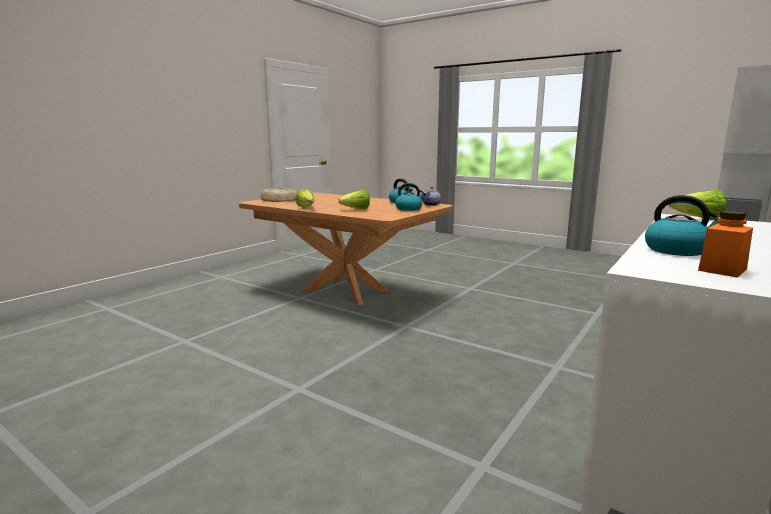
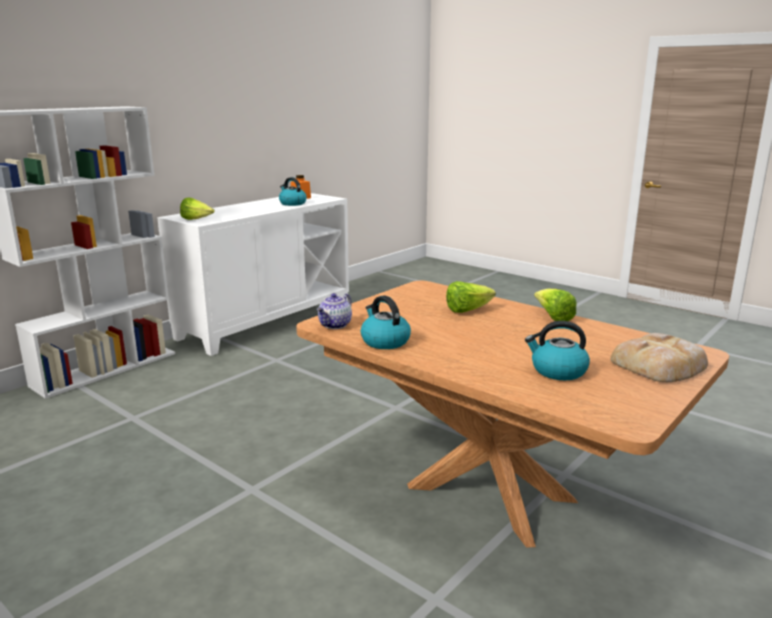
camera: 175 degrees left, 5 degrees up
(409, 209) = (381, 310): kettle -> kettle (557, 371)

